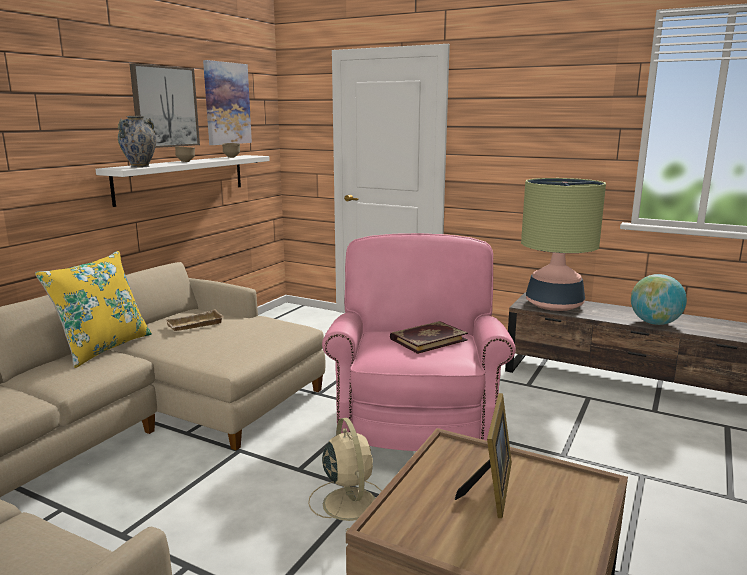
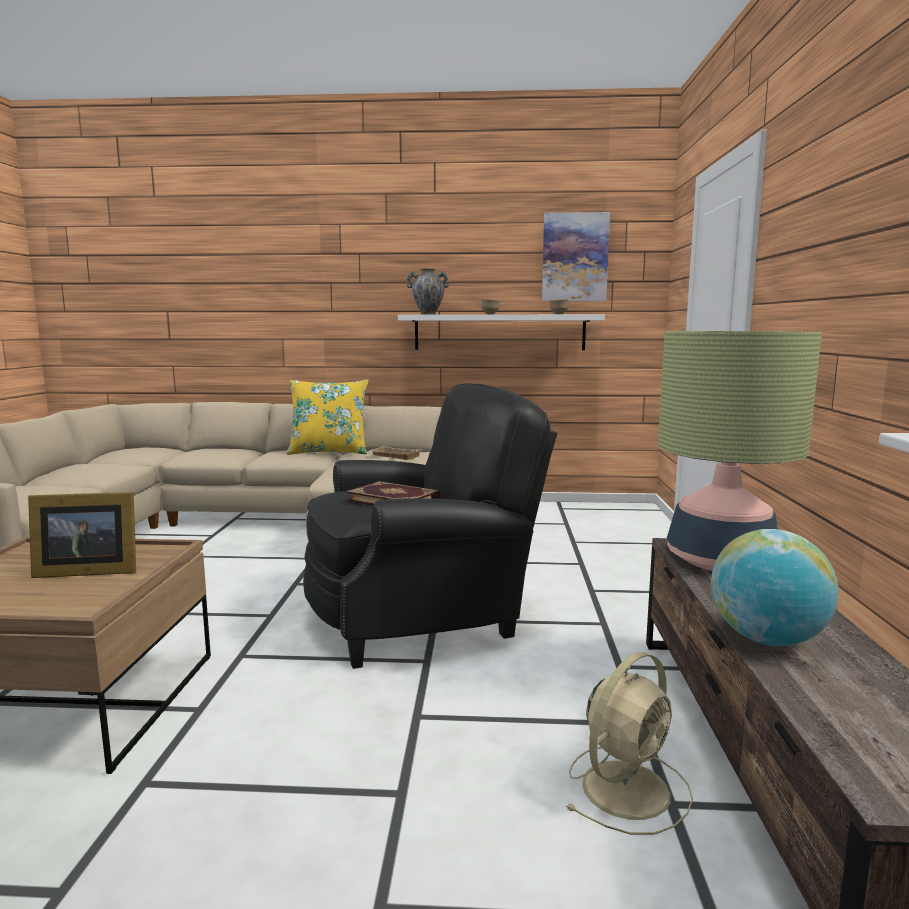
camera: 65 degrees right, 5 degrees down
(165, 107) = (486, 262): picture -> none
(349, 502) = (249, 612): beige fan -> beige fan (628, 787)
(415, 424) = (421, 614): pink armchair -> black armchair

